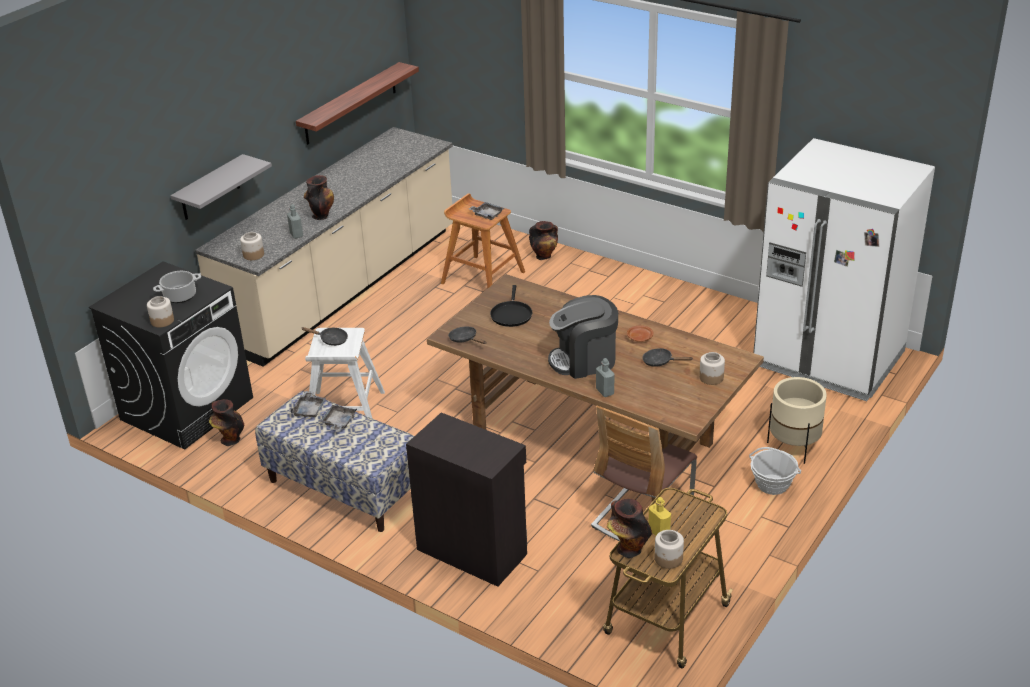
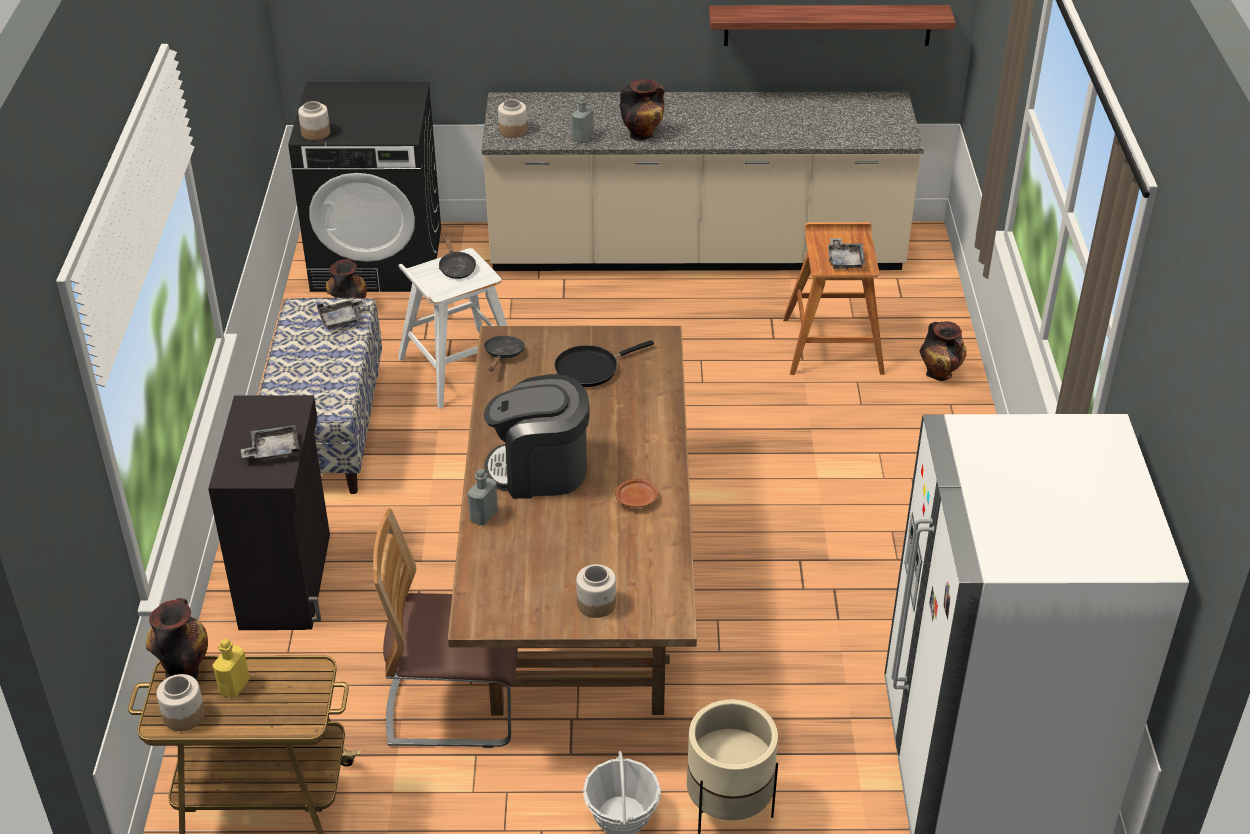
camera: 55 degrees right, 5 degrees up
(180, 296) = (372, 122): cooking pot -> none
(210, 188) = (532, 29): grey shelf -> none
(339, 422) = (335, 350): grey tray -> grey tray (273, 450)
(584, 360) = (539, 470): coffee machine -> coffee machine turned 45 degrees counterclockwise
(660, 362) = (594, 540): black frying pan -> none

